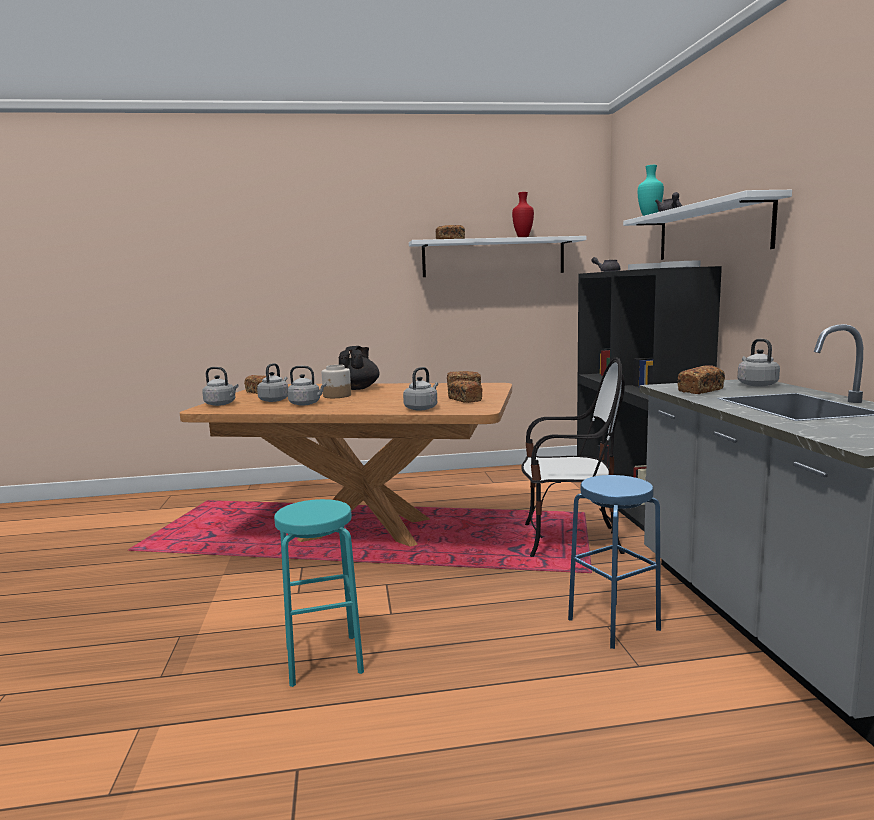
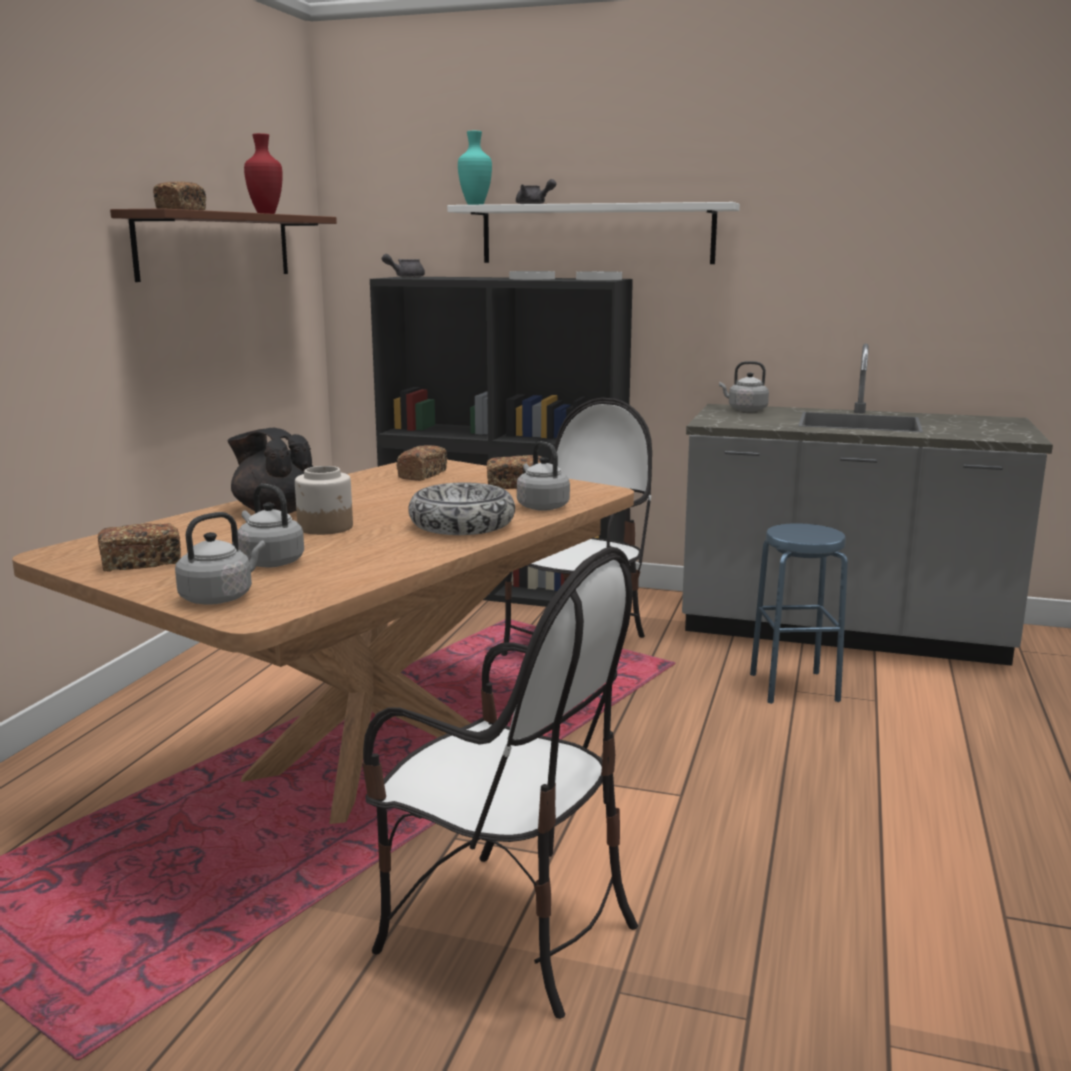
camera: 65 degrees left, 5 degrees up
(222, 598) = (506, 933): none -> chair
(306, 404) = (365, 548): grey kettle -> none
(324, 659) = (775, 863): turquoise stool -> none
(364, 406) = (461, 525): none -> bowl
(493, 257) = (216, 245): white shelf -> brown shelf
(700, 390) = (753, 422): bread -> none

